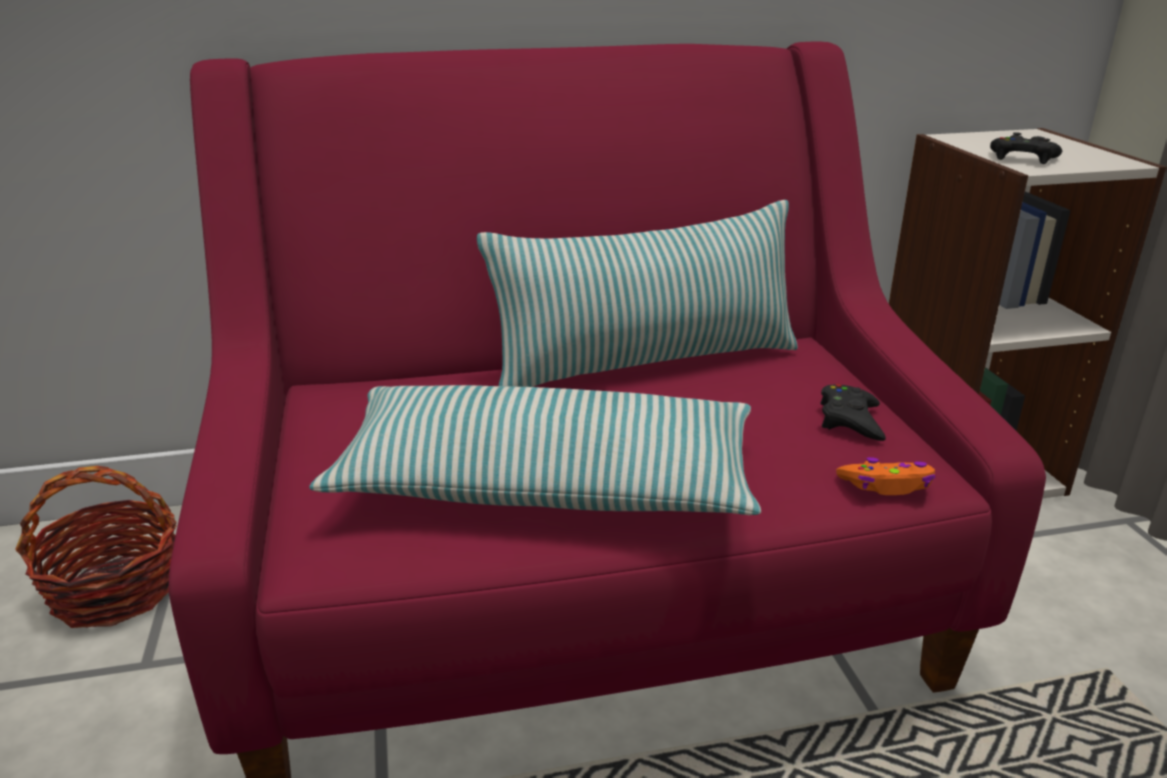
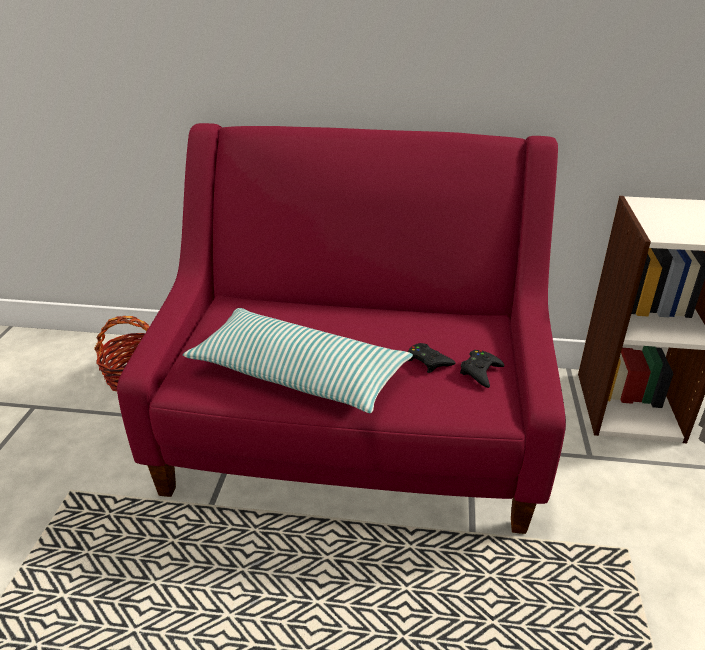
camera: 20 degrees right, 5 degrees up
(646, 363) = (396, 315): pillow -> none
(887, 485) = (468, 413): orange game controller -> none
(1022, 158) = (664, 226): black game controller -> black game controller (428, 361)

